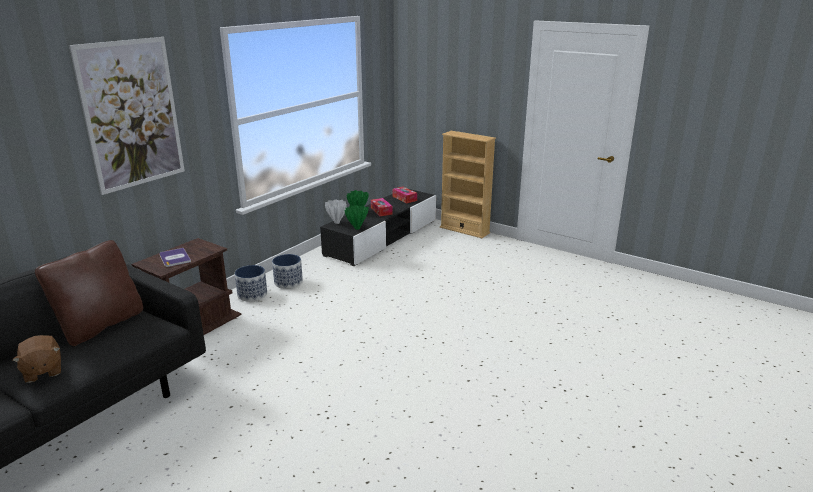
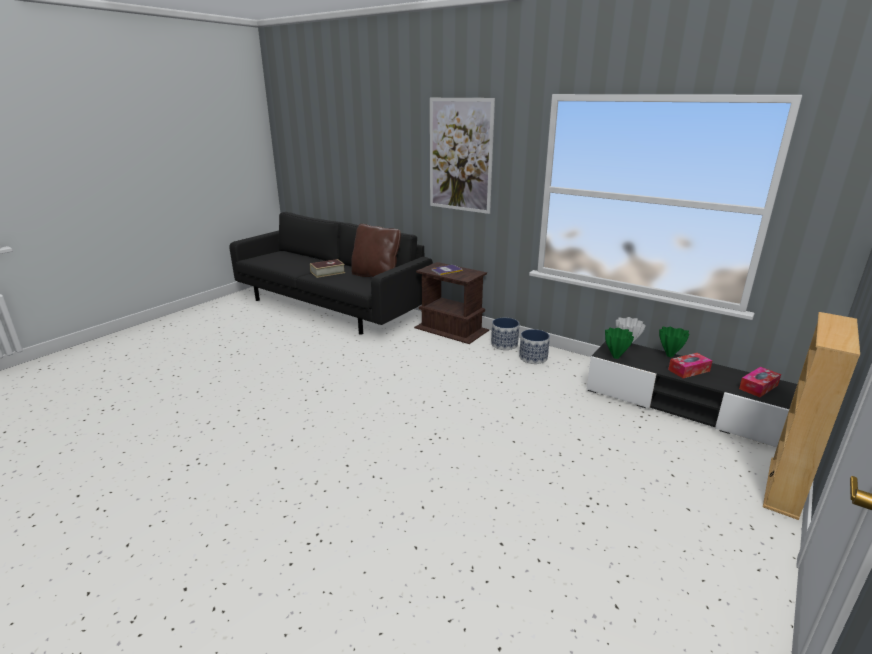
camera: 90 degrees right, 0 degrees up
(42, 371) = (327, 272): brown plush toy -> book

